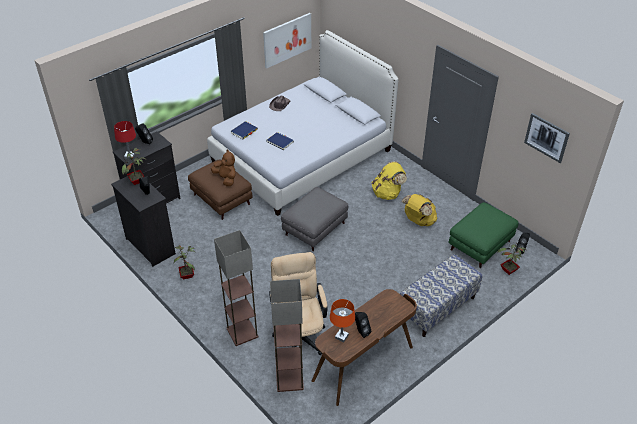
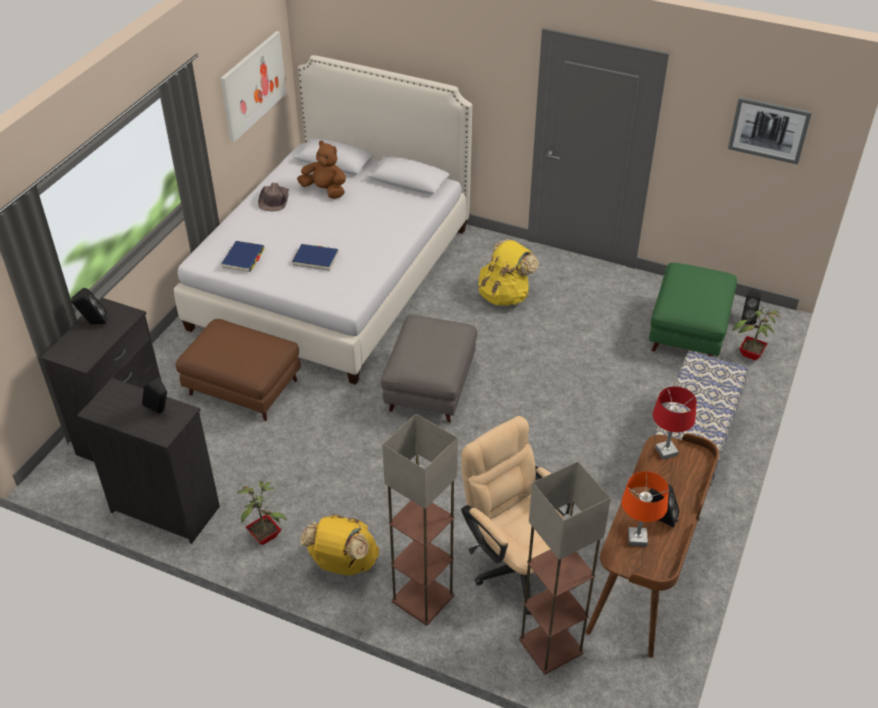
camera: 25 degrees left, 0 degrees up
(130, 156) = (80, 355): red table lamp -> red table lamp (666, 451)
(137, 182) = (126, 396): potted plant -> none
(226, 179) = (251, 347): brown plush toy -> brown plush toy (325, 190)
(418, 221) = (578, 323): yellow backpack -> yellow backpack (342, 564)

